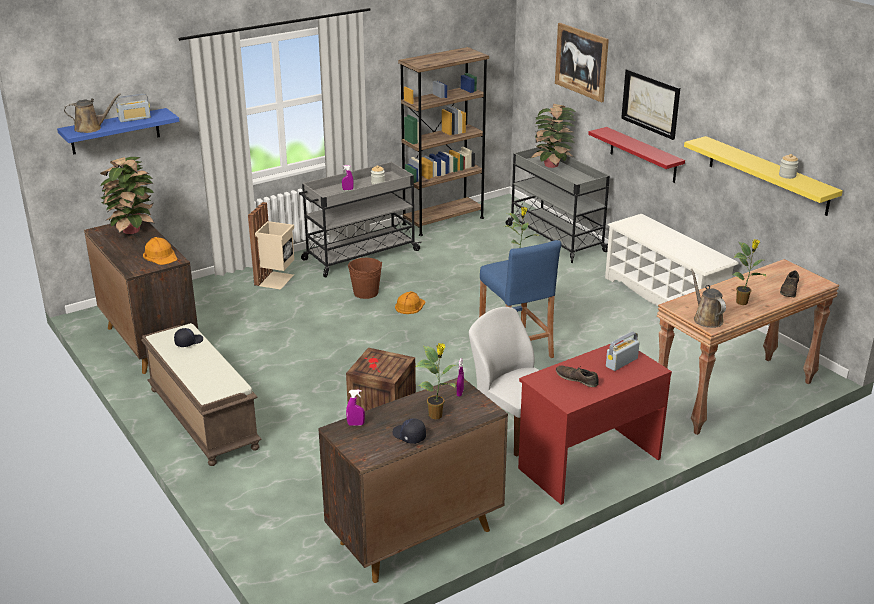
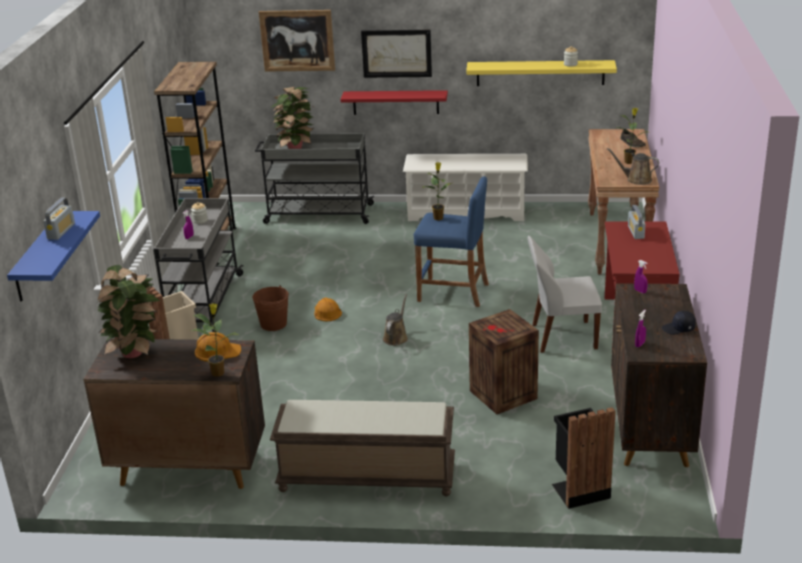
camera: 50 degrees left, 0 degrees up
(91, 128) = (44, 257): brown watering can -> brown watering can (396, 337)
(188, 342) = (322, 410): black cap -> none
(279, 530) = (579, 489): none -> black trash can
(436, 415) = (661, 309): potted plant -> potted plant (219, 372)
(577, 379) = (639, 254): brown shoe -> none

